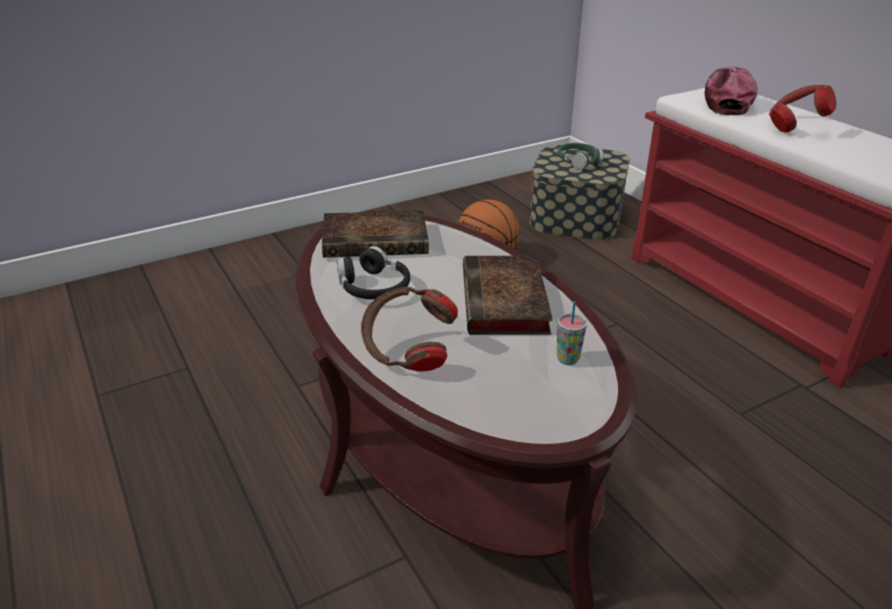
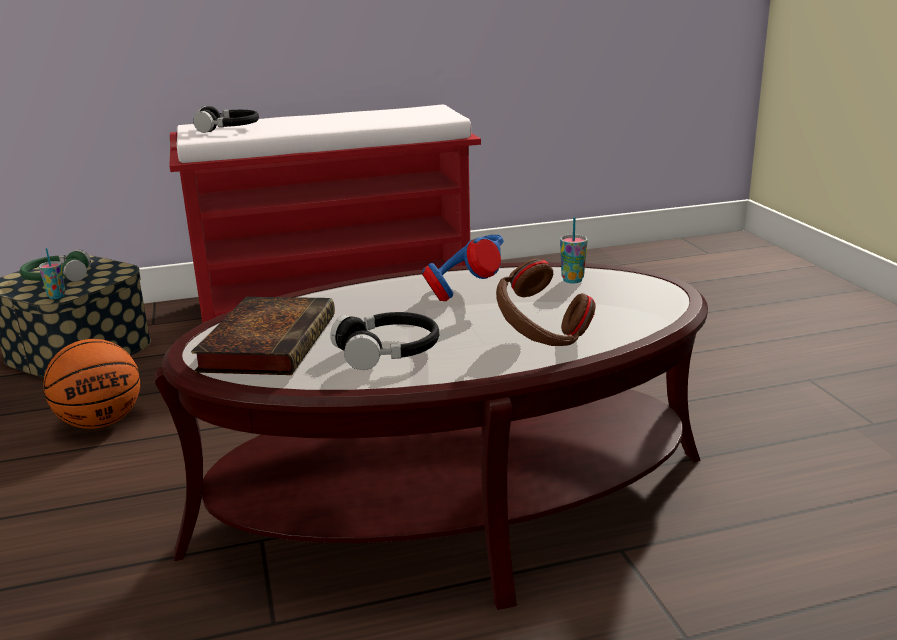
camera: 75 degrees left, 10 degrees down
(506, 303) = (466, 292): book -> blue headphones
(548, 171) = (56, 296): none -> cup
(725, 101) = (228, 129): cap -> black headphones
(794, 126) = (316, 122): red headphones -> none

